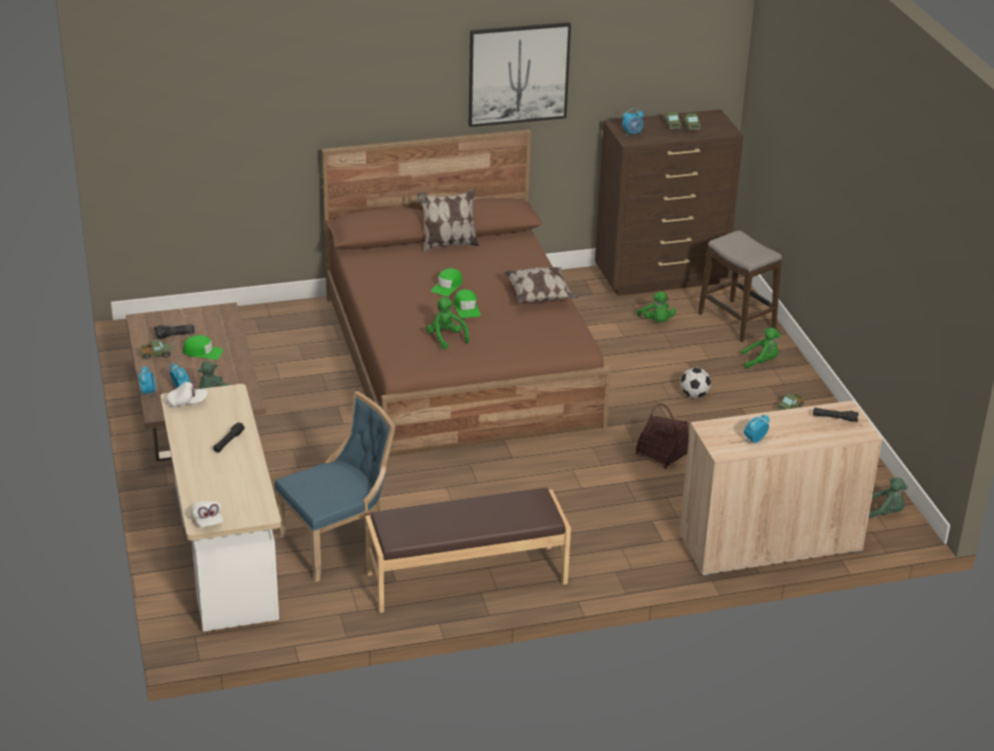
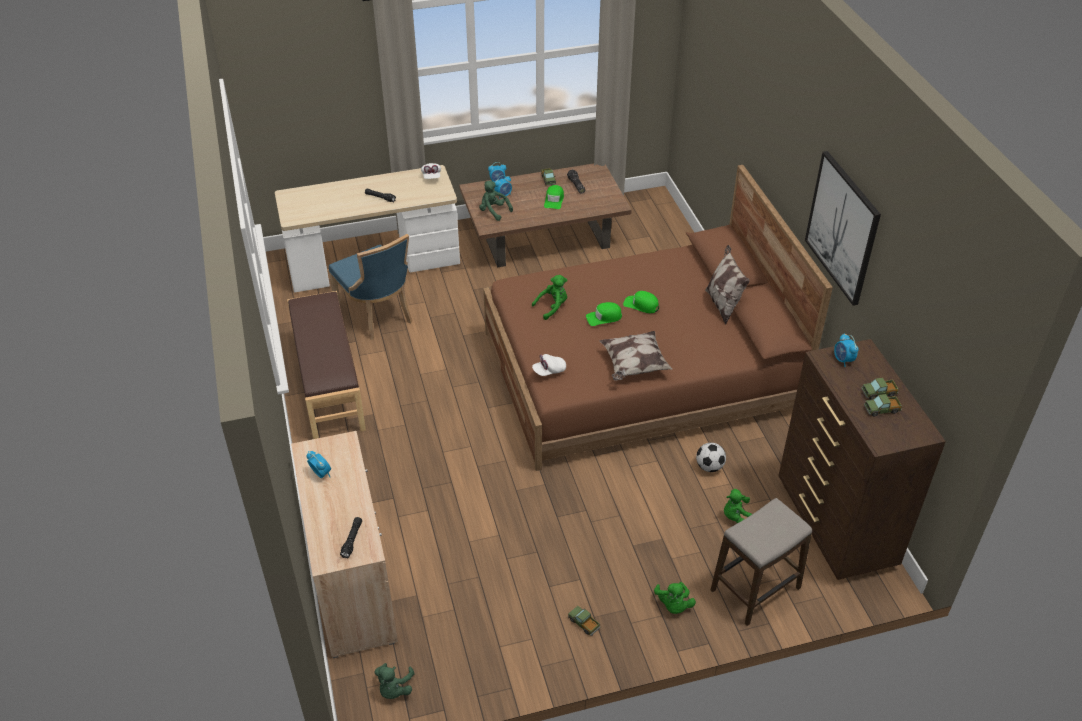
camera: 90 degrees right, 10 degrees up
(207, 521) = (288, 197): white cap -> white cap (549, 371)
(661, 454) = (494, 510): basket -> none
(694, 395) = (599, 541): football -> football (709, 467)

